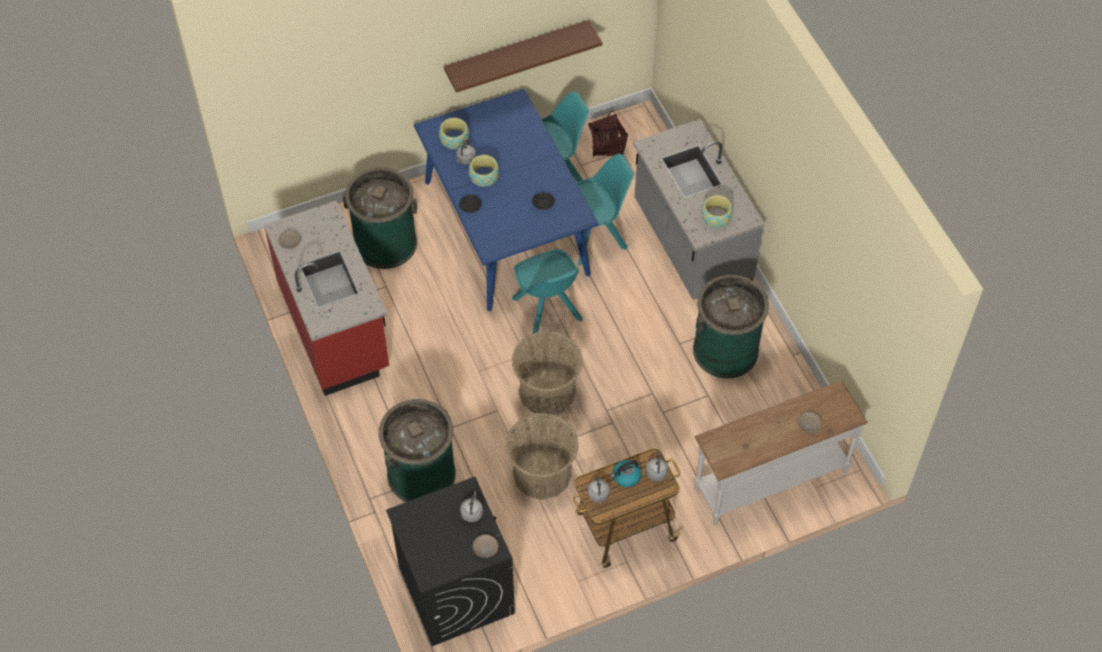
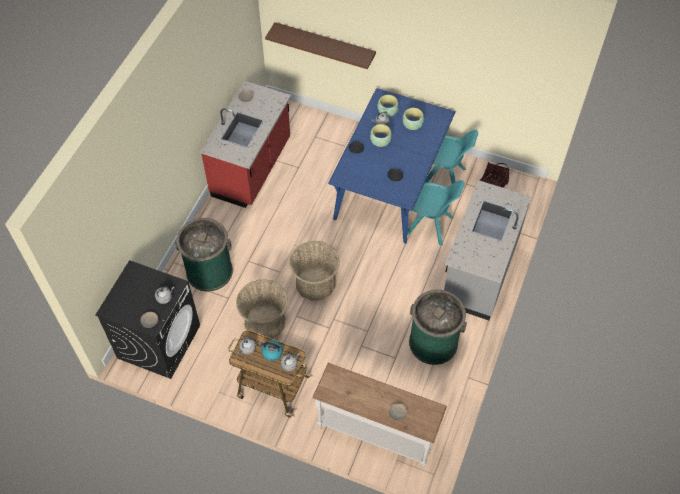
camera: 45 degrees right, 0 degrees up
(385, 242) = (322, 146): green trash can -> none
(517, 52) = (456, 83): brown shelf -> brown shelf (324, 43)
(548, 311) = (363, 243): turquoise chair -> none
(715, 217) = (476, 255): bowl -> bowl (412, 122)

